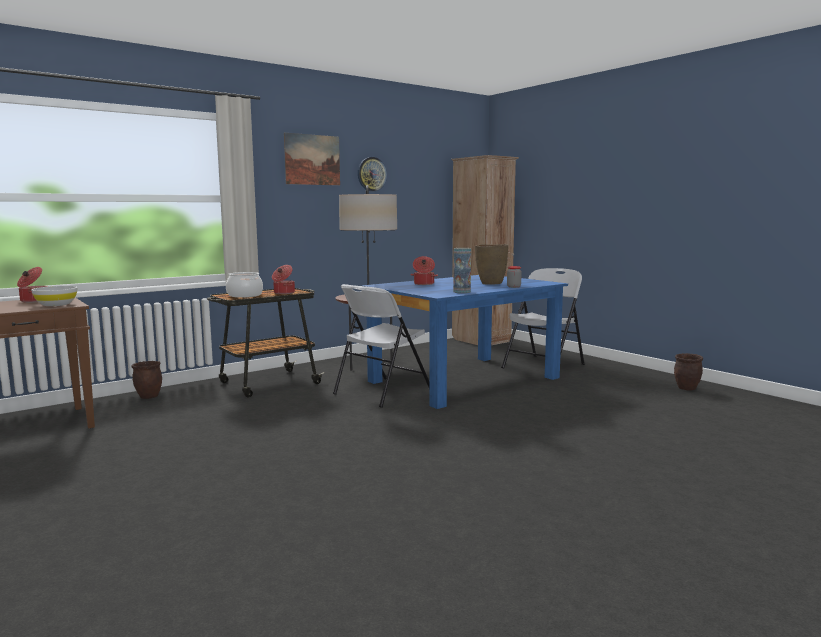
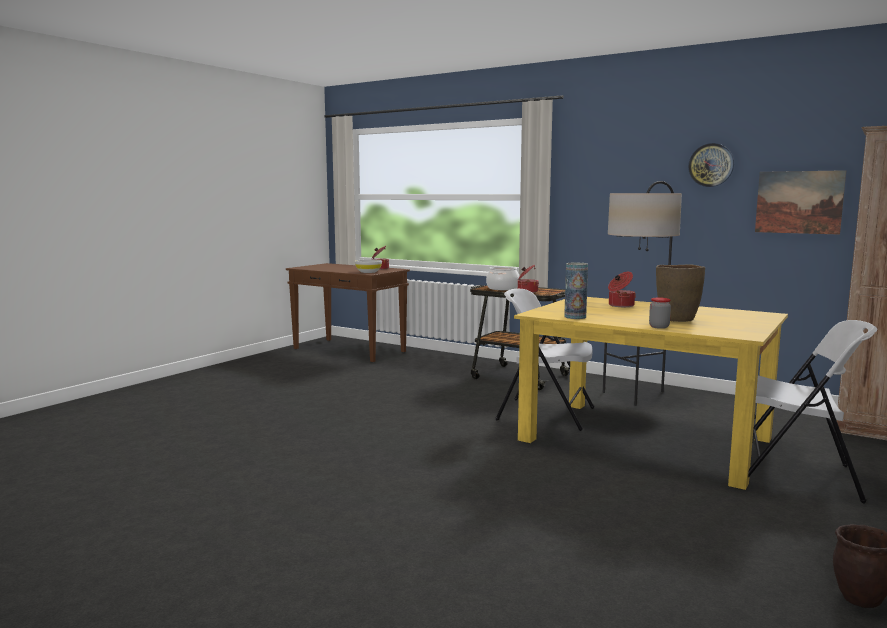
camera: 70 degrees right, 0 degrees up
(149, 396) = (446, 358): brown planter -> none
(312, 159) = (628, 153): picture -> picture (799, 202)
(464, 379) = (646, 439): blue dining table -> yellow dining table

